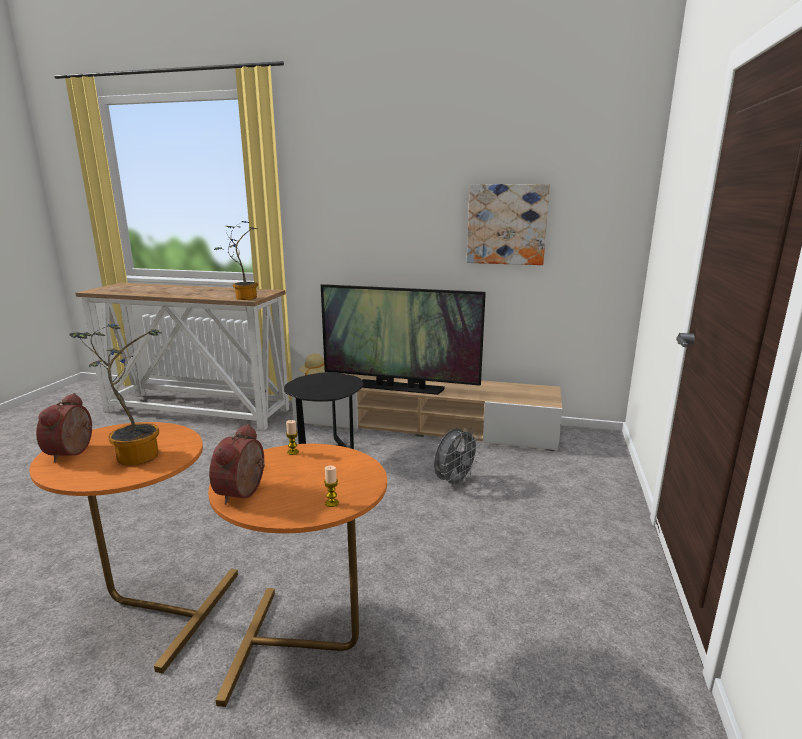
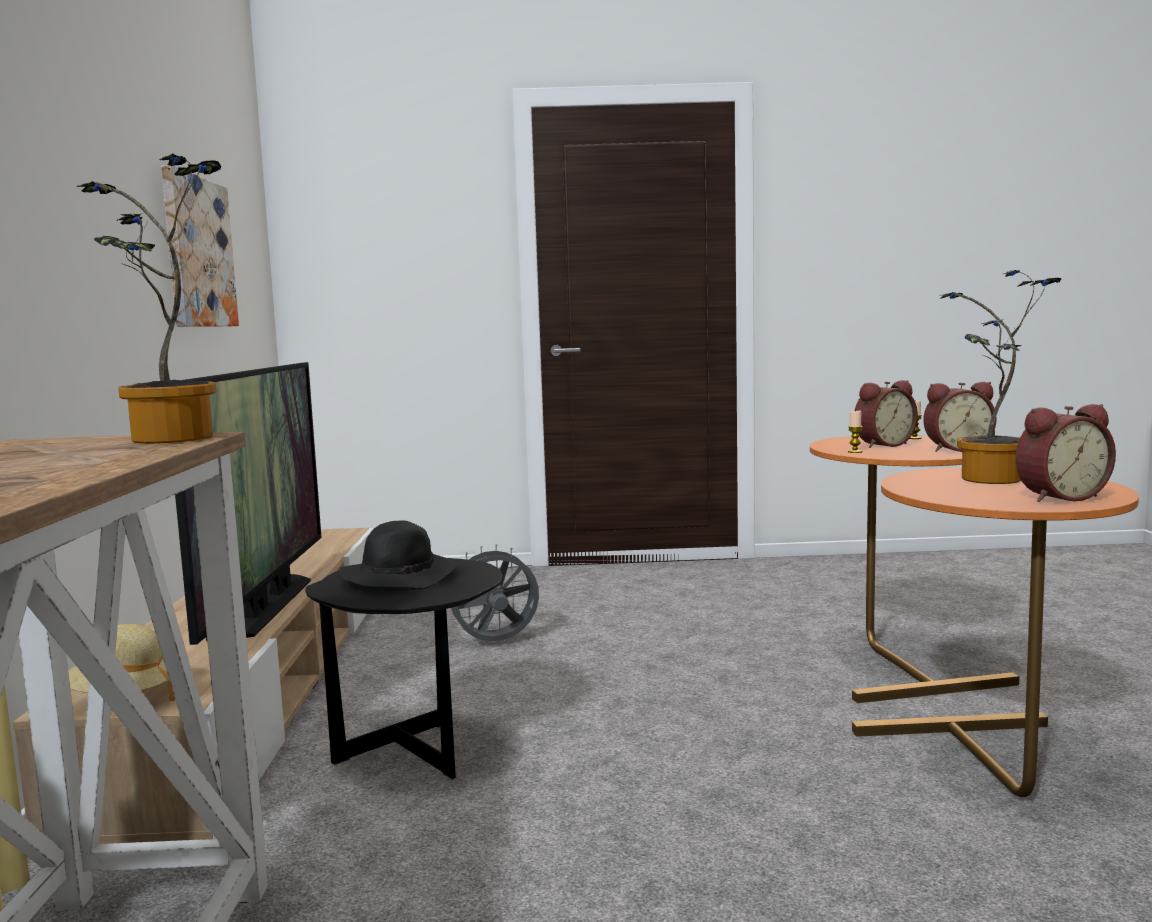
camera: 105 degrees left, 10 degrees down
(312, 474) = (882, 445): none -> alarm clock
(328, 383) = (401, 577): none -> black hat
(454, 482) = (496, 643): grey fan -> grey fan turned 45 degrees counterclockwise

